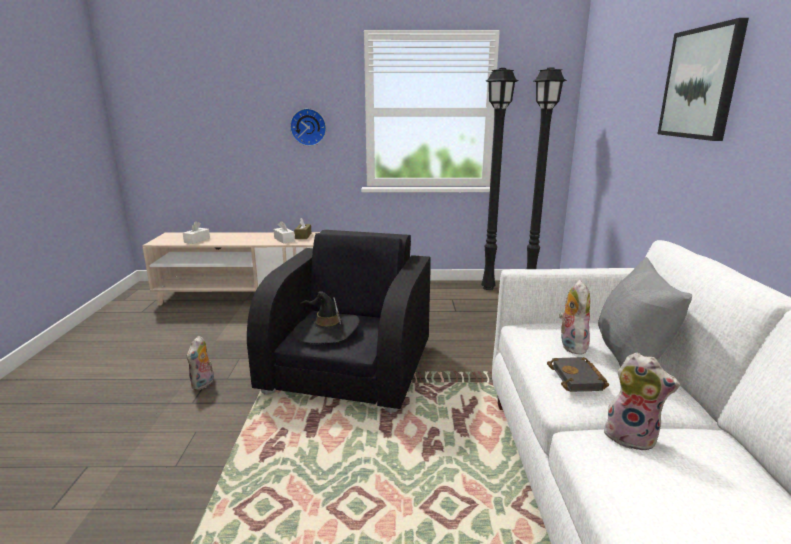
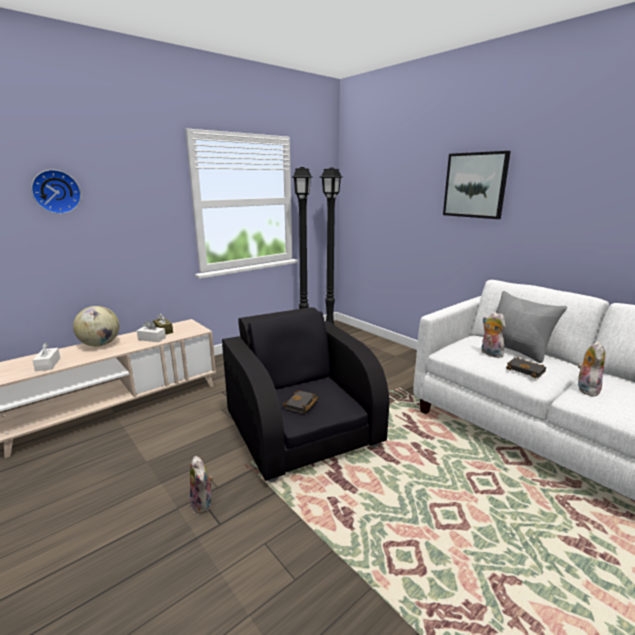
camera: 40 degrees left, 0 degrees up
(247, 235) = (100, 344): none -> globe
(308, 127) = (140, 222): wall clock -> wall clock (56, 192)
(326, 331) = (301, 404): black hat -> black book
(632, 437) = (585, 389): plush toy -> plush toy turned 60 degrees counterclockwise

